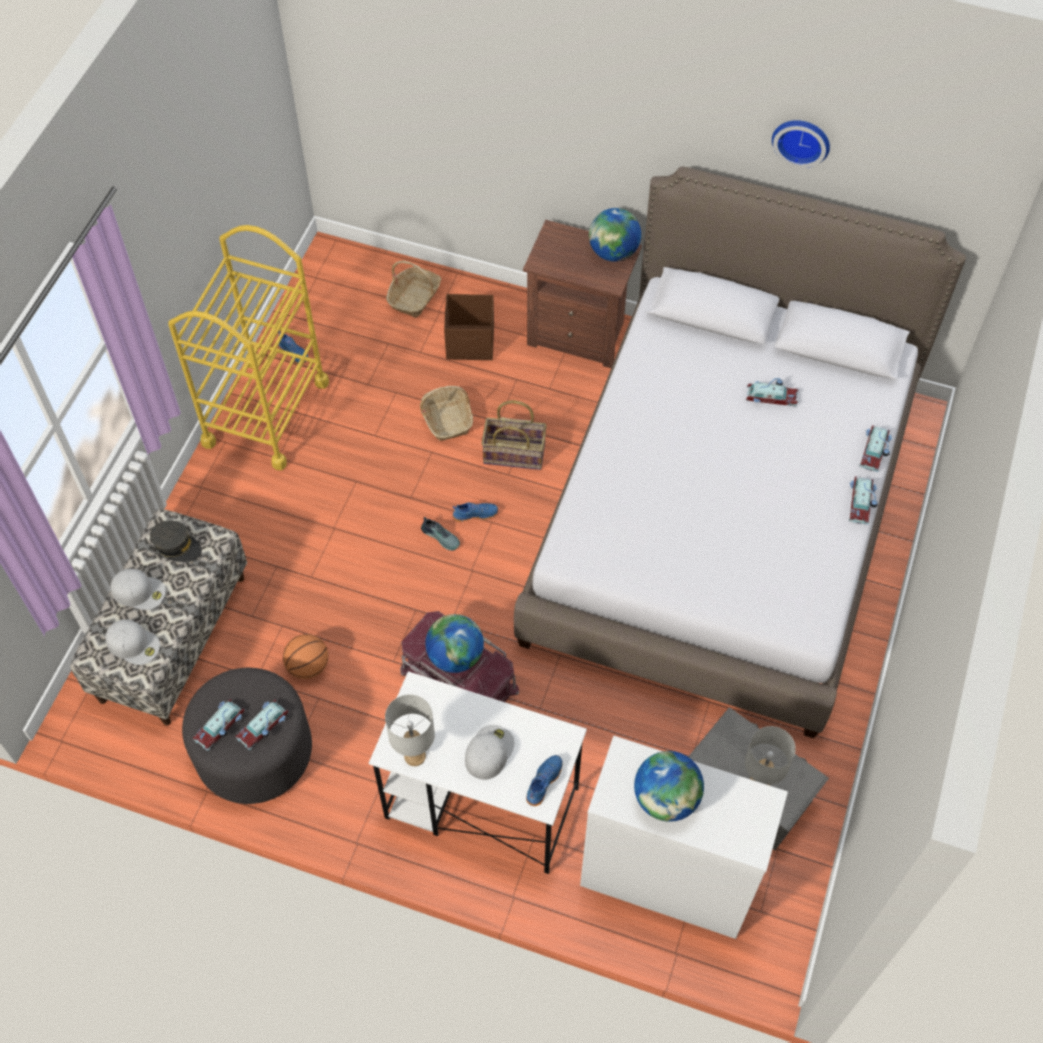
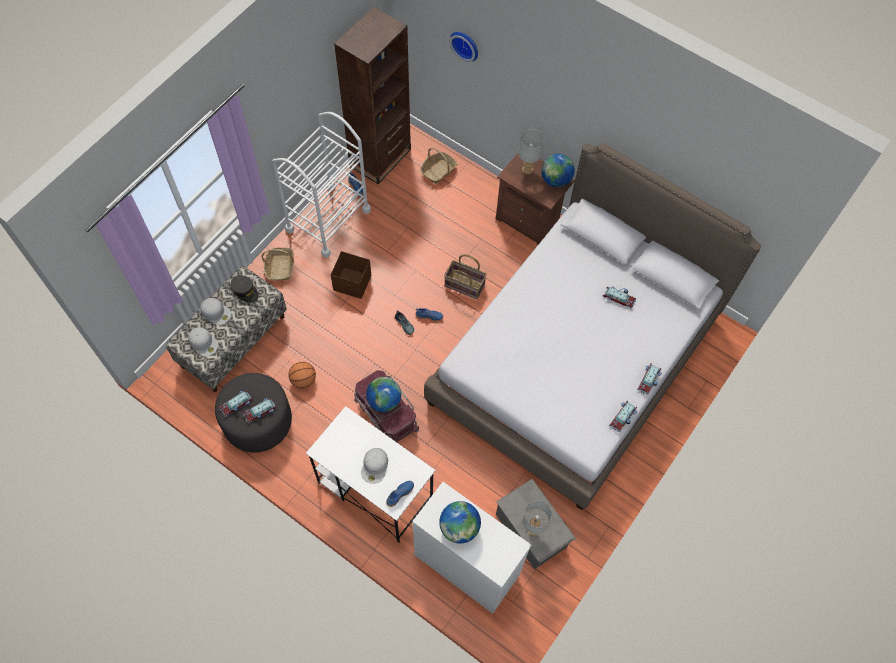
camera: 15 degrees right, 5 degrees up
(266, 413) = (328, 220): yellow cart -> white cart
(317, 300) = (380, 157): none -> brown bookcase
(416, 756) = (333, 457): grey table lamp -> grey table lamp (527, 170)
(447, 419) = (432, 253): basket -> basket (280, 267)
(471, 343) = (462, 209): brown storage box -> brown storage box (353, 283)
(489, 751) = (375, 466): white cap -> white cap turned 150 degrees clockwise
(802, 140) = (675, 149): wall clock -> wall clock (465, 44)
(875, 450) = (670, 349): toy car -> toy car (623, 417)

